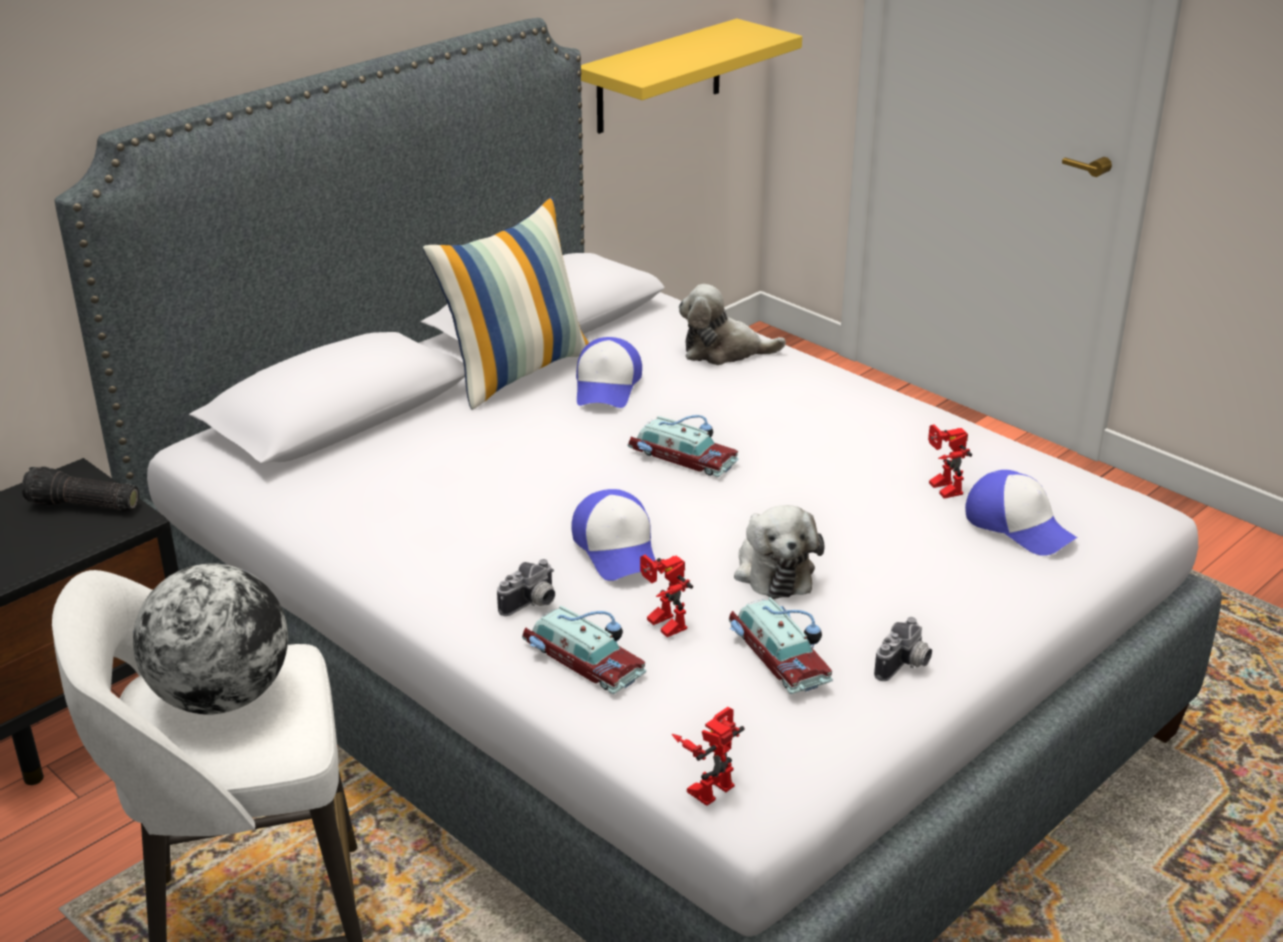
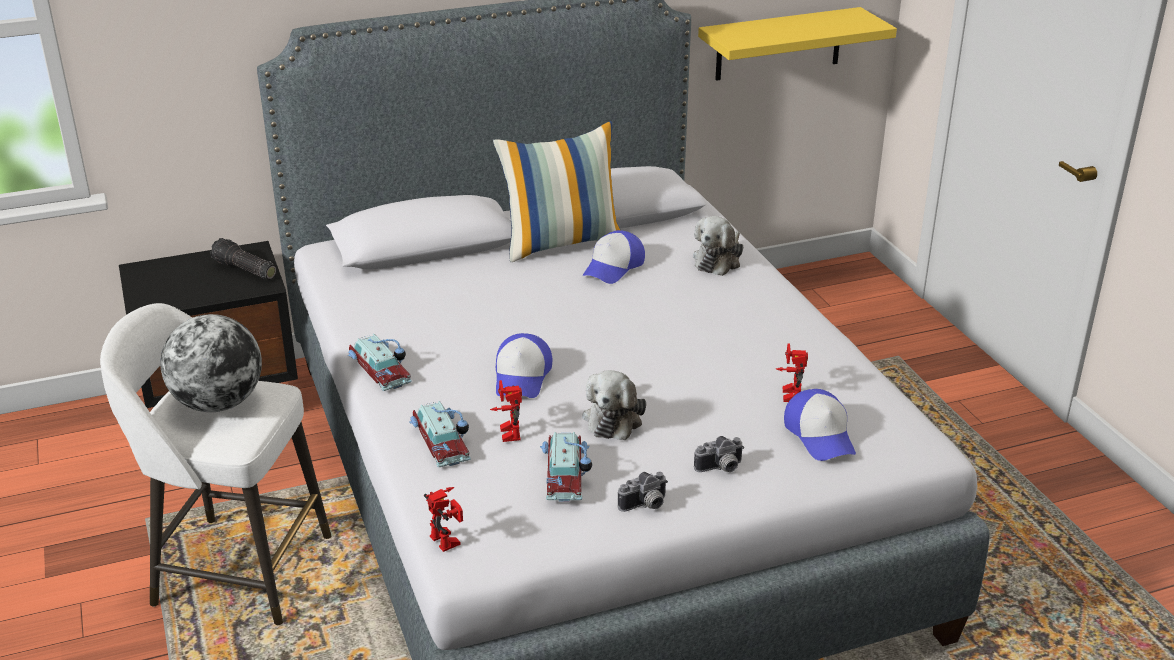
camera: 25 degrees right, 0 degrees up
(532, 604) = (439, 398): camera -> camera (721, 469)
(683, 455) = (623, 326): toy car -> toy car (381, 368)
(708, 784) = (450, 540): toy robot -> toy robot turned 75 degrees clockwise
(724, 351) = (718, 260): plush toy -> plush toy turned 90 degrees counterclockwise

